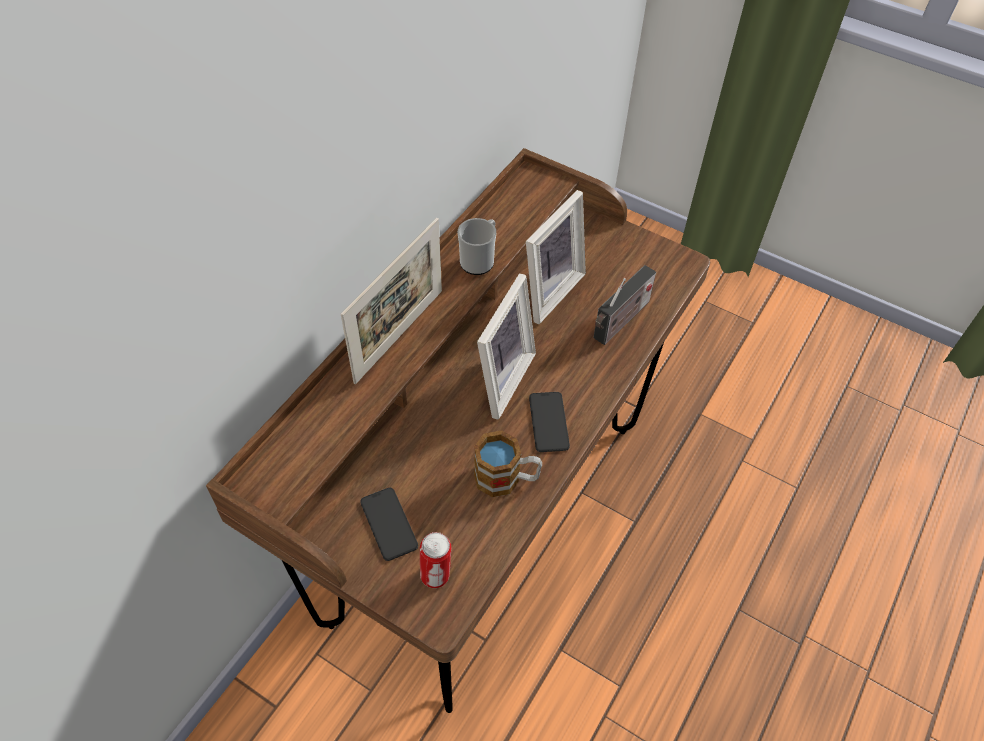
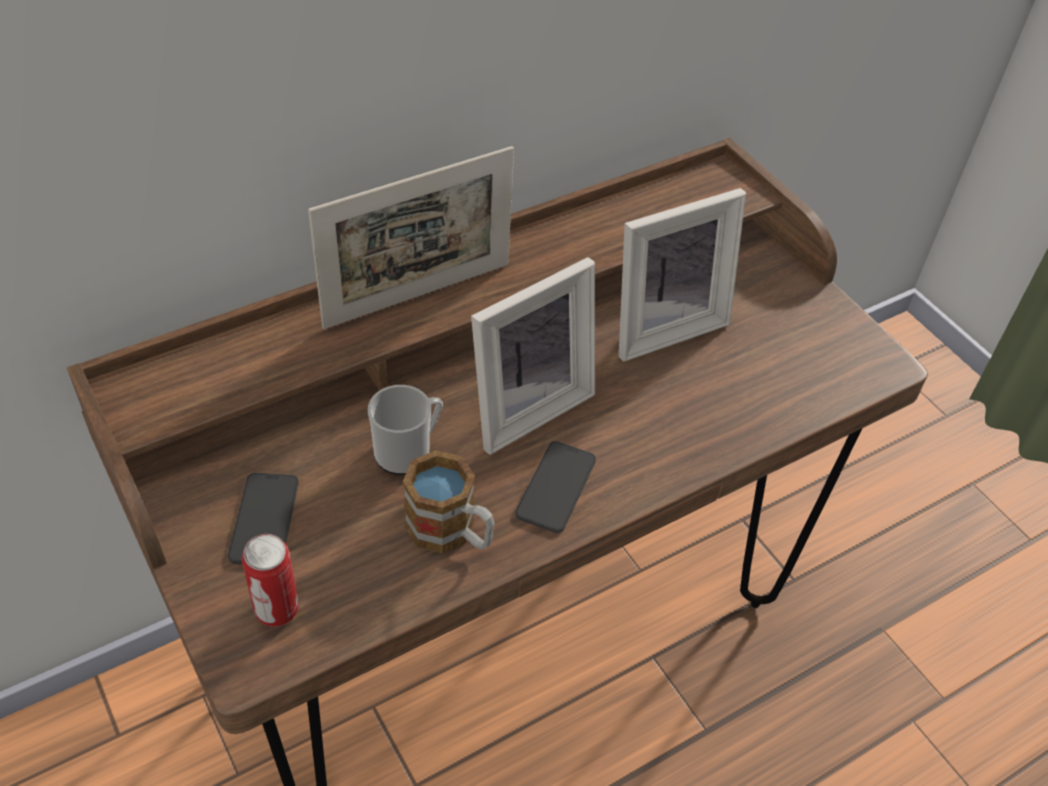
camera: 25 degrees right, 5 degrees down
(479, 260) = (581, 247): mug -> mug (408, 451)
(620, 322) = (739, 403): radio -> none

